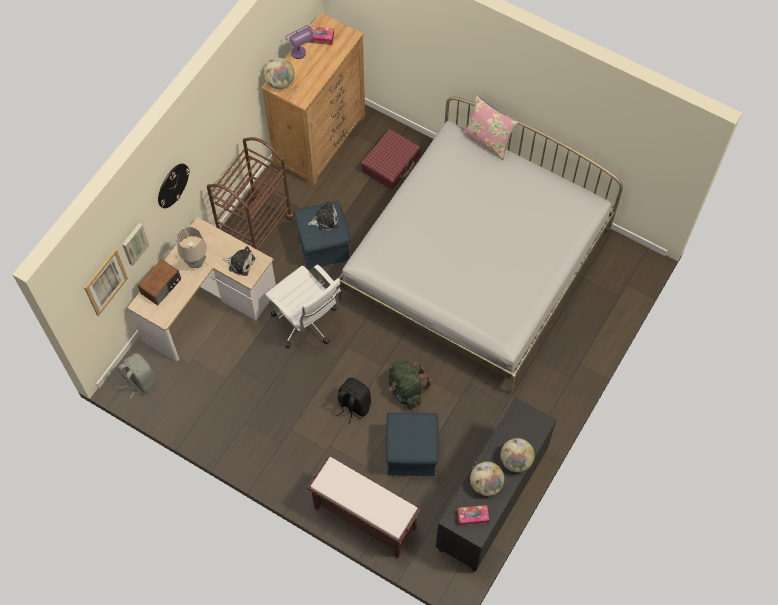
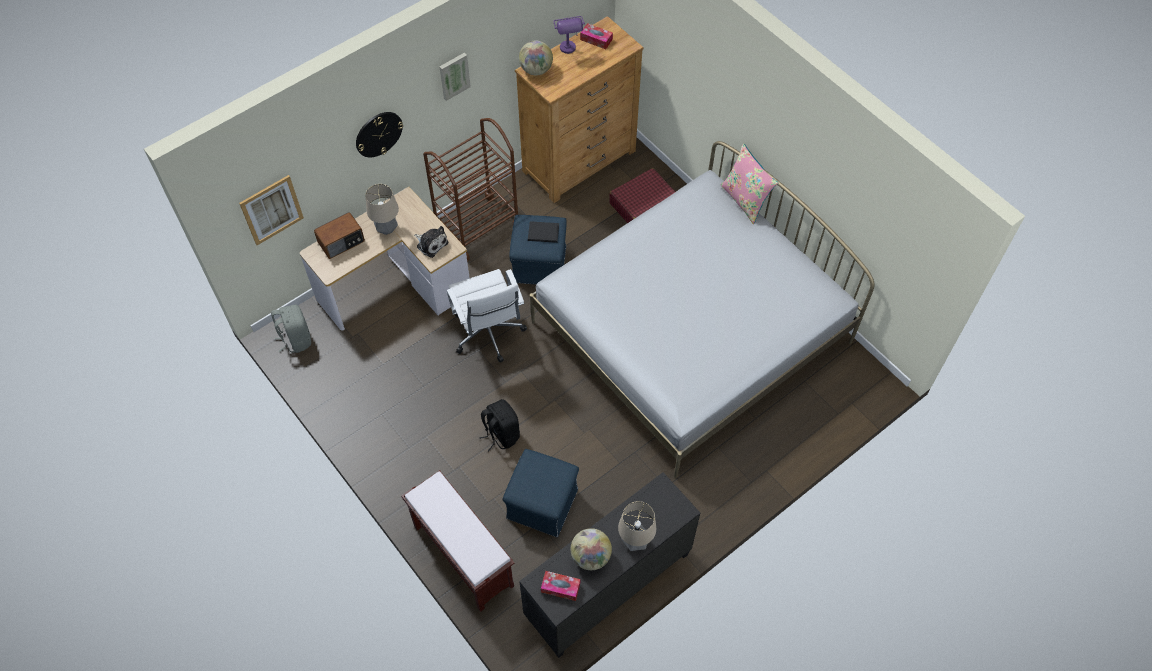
camera: 20 degrees right, 5 degrees down
(134, 243) = (317, 180): picture -> picture (454, 75)
(325, 220) = (543, 232): plush toy -> black book
(406, 390) = (564, 436): green backpack -> none
(515, 460) = (635, 542): globe -> table lamp

